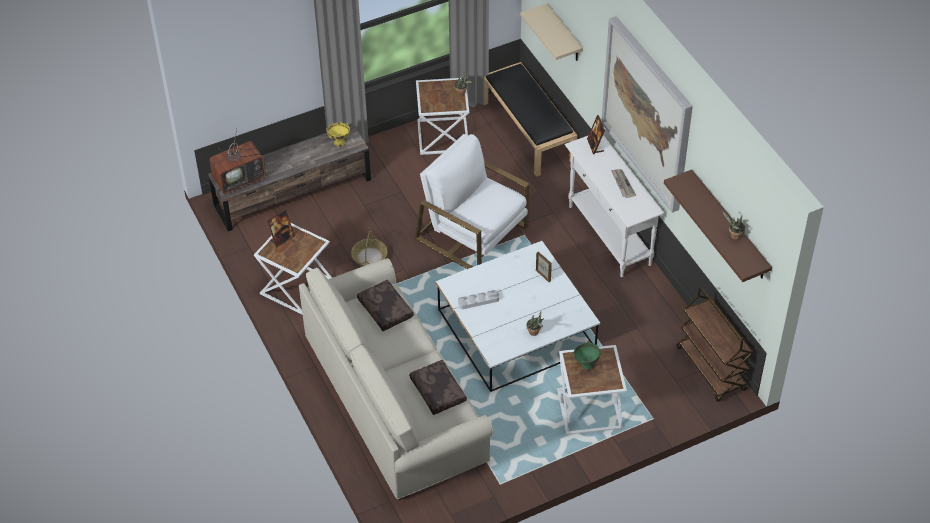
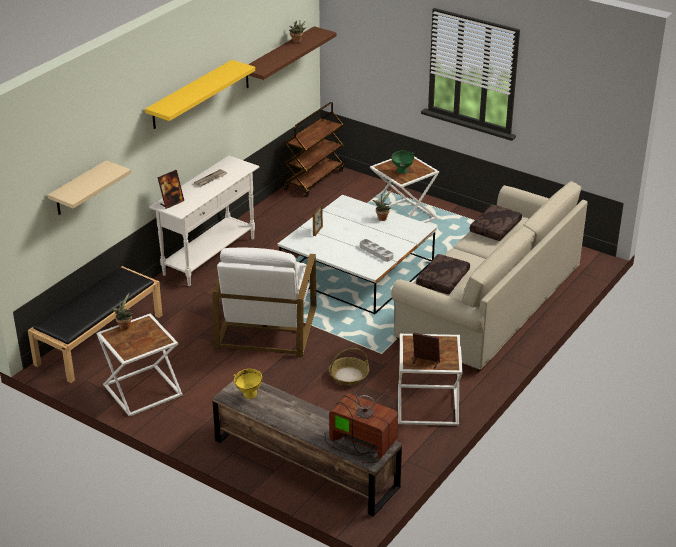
camera: 120 degrees left, 15 degrees down
(648, 113) = (190, 95): picture -> yellow shelf

